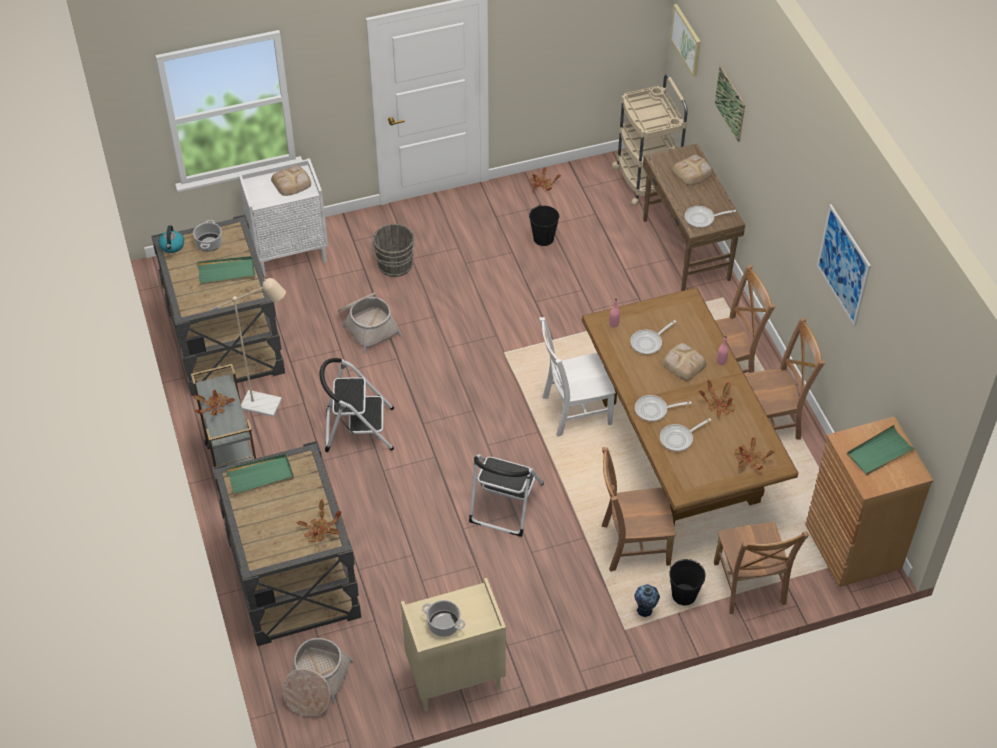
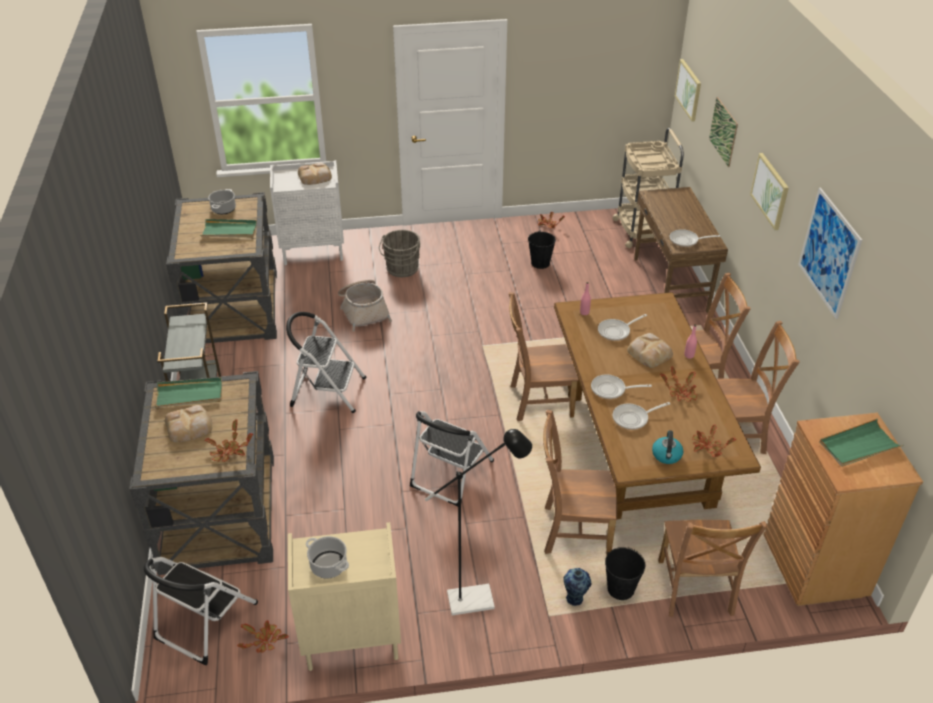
camera: 10 degrees right, 10 degrees down
(172, 246) = (190, 207): kettle -> kettle (667, 455)
(214, 407) = (179, 338): potted plant -> potted plant (264, 641)
(268, 405) = (251, 362): beige floor lamp -> none
(316, 683) = (203, 622): basket -> step ladder
(560, 623) = (479, 598): none -> black floor lamp
(573, 411) = (538, 401): white chair -> brown chair
(693, 172) = (683, 206): bread -> bread (190, 426)
(784, 185) = (770, 191): none -> picture

